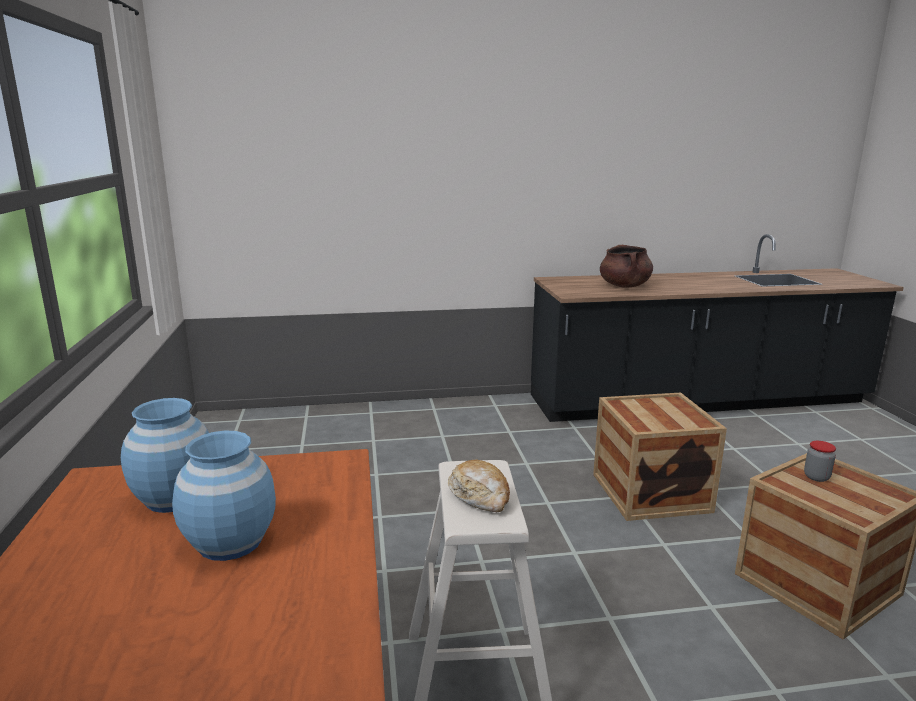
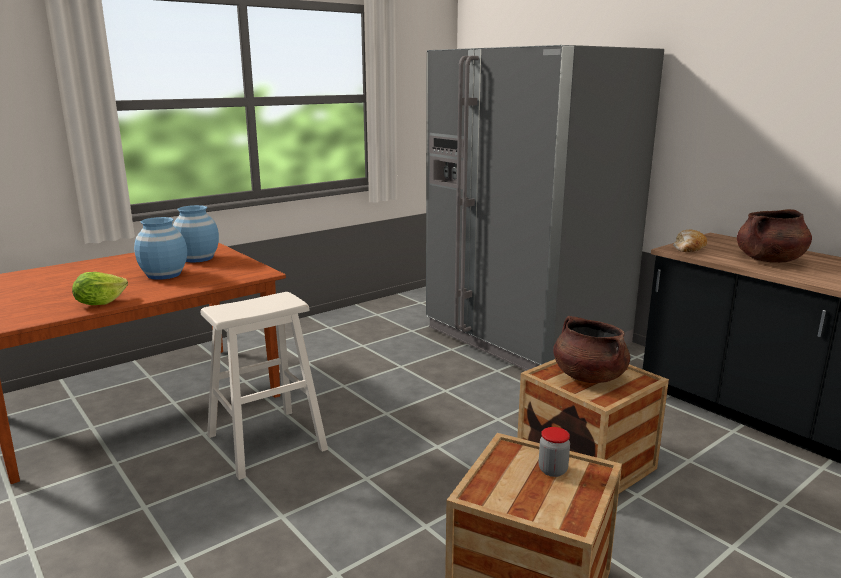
camera: 60 degrees right, 0 degrees up
(326, 632) = (100, 303): none -> lettuce
(398, 429) = (526, 336): none -> grey fridge
(480, 496) = (250, 306): bread -> bread (688, 249)
(655, 414) = (588, 376): none -> brown cooking pot

